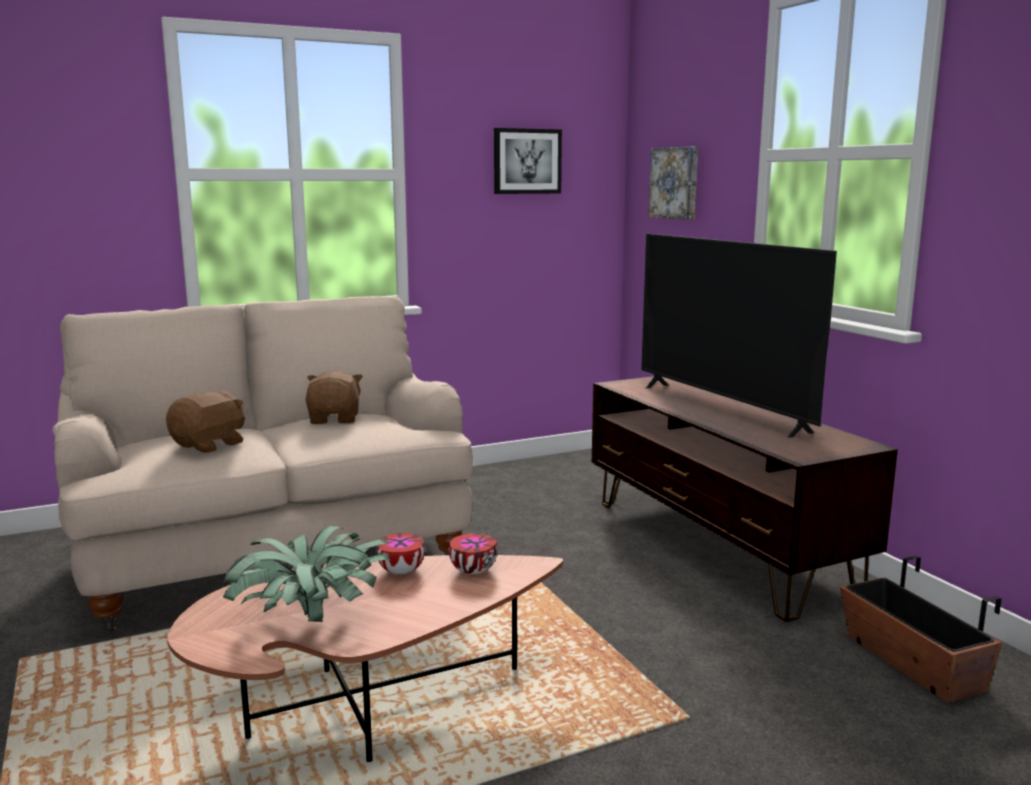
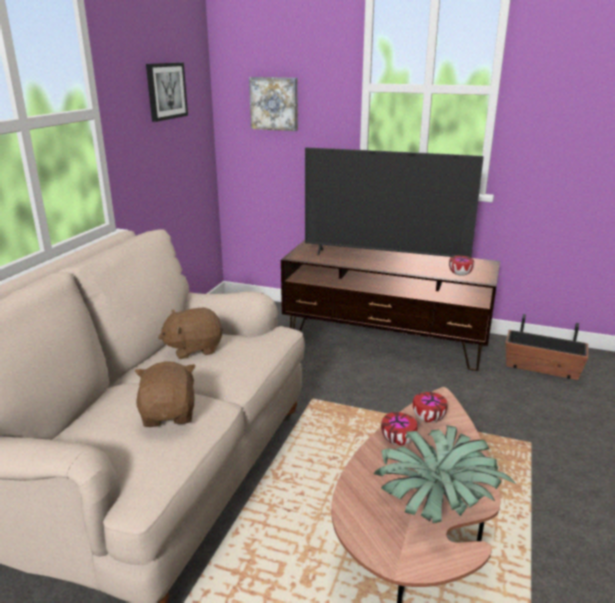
camera: 45 degrees left, 10 degrees up
(335, 419) = (194, 348): brown plush toy -> brown plush toy turned 60 degrees counterclockwise
(778, 444) = (459, 274): none -> bowl

